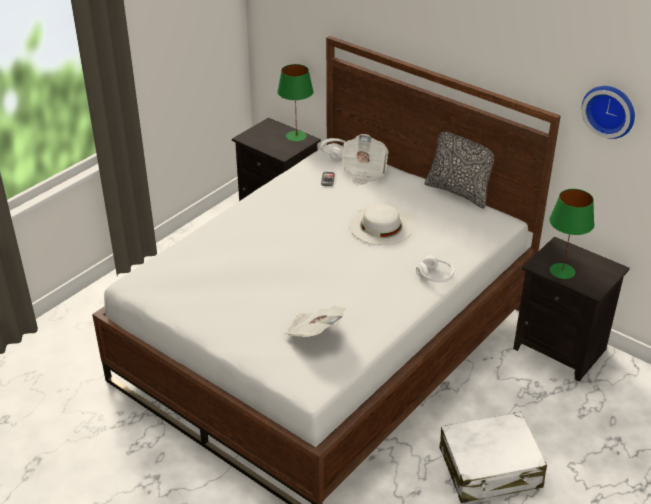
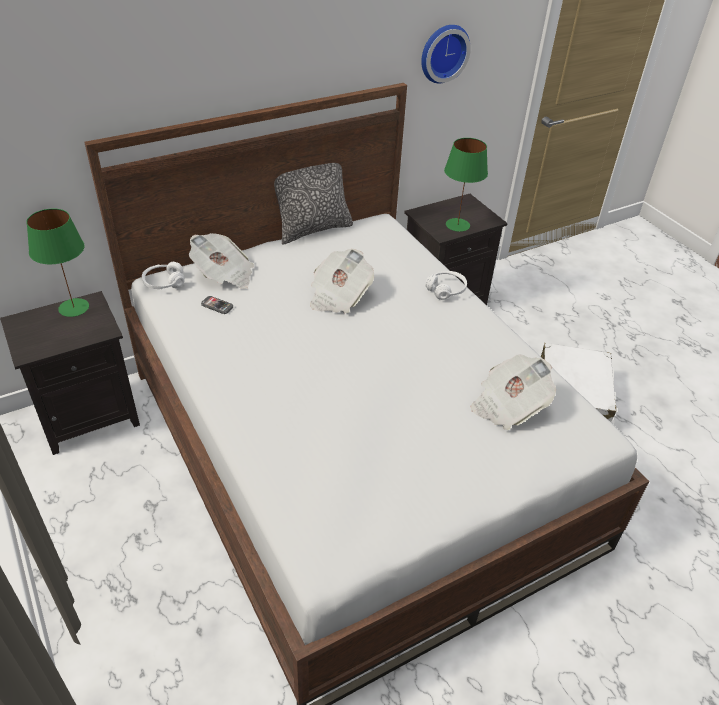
camera: 70 degrees left, 5 degrees up
(381, 226) = (338, 296): white hat -> newspaper

